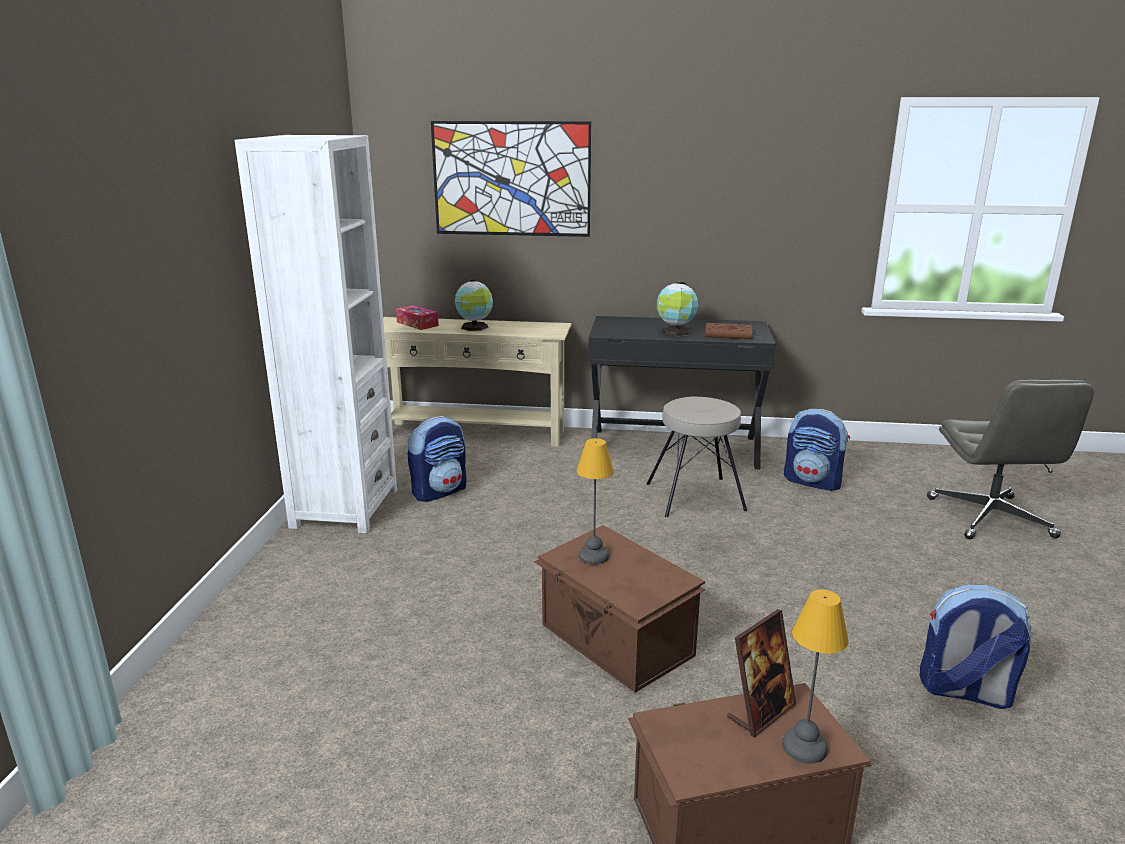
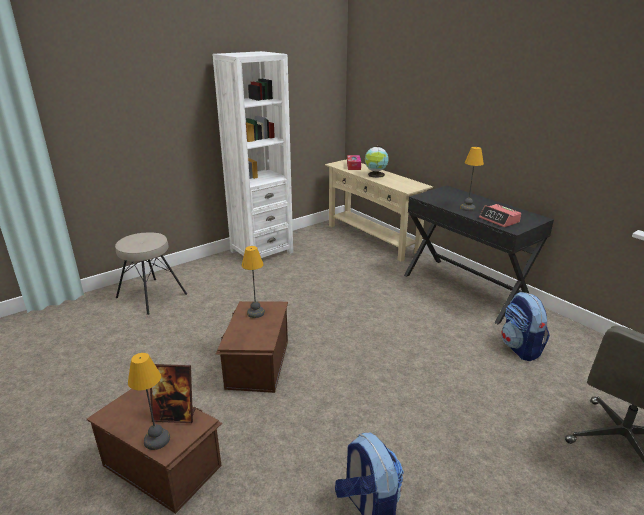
camera: 45 degrees right, 5 degrees up
(440, 491) = (308, 260): backpack -> none
(511, 179) = (413, 85): picture -> none
(676, 332) = (467, 208): globe -> table lamp
(695, 497) = (424, 320): beige stool -> beige stool (151, 296)
(729, 335) = (499, 220): brown book -> alarm clock

